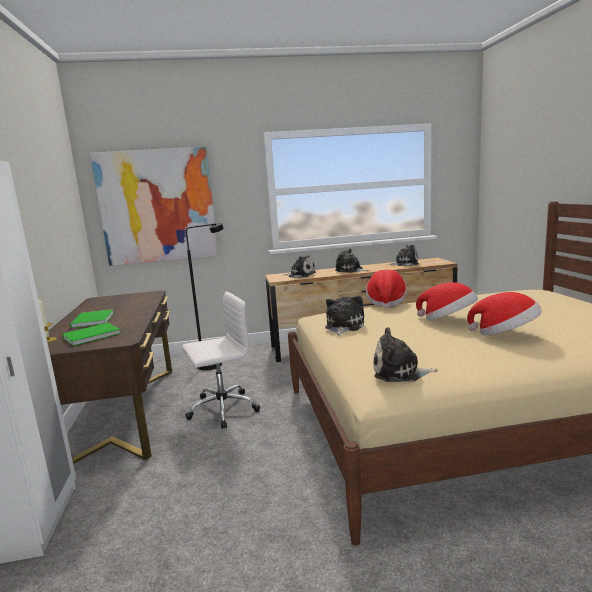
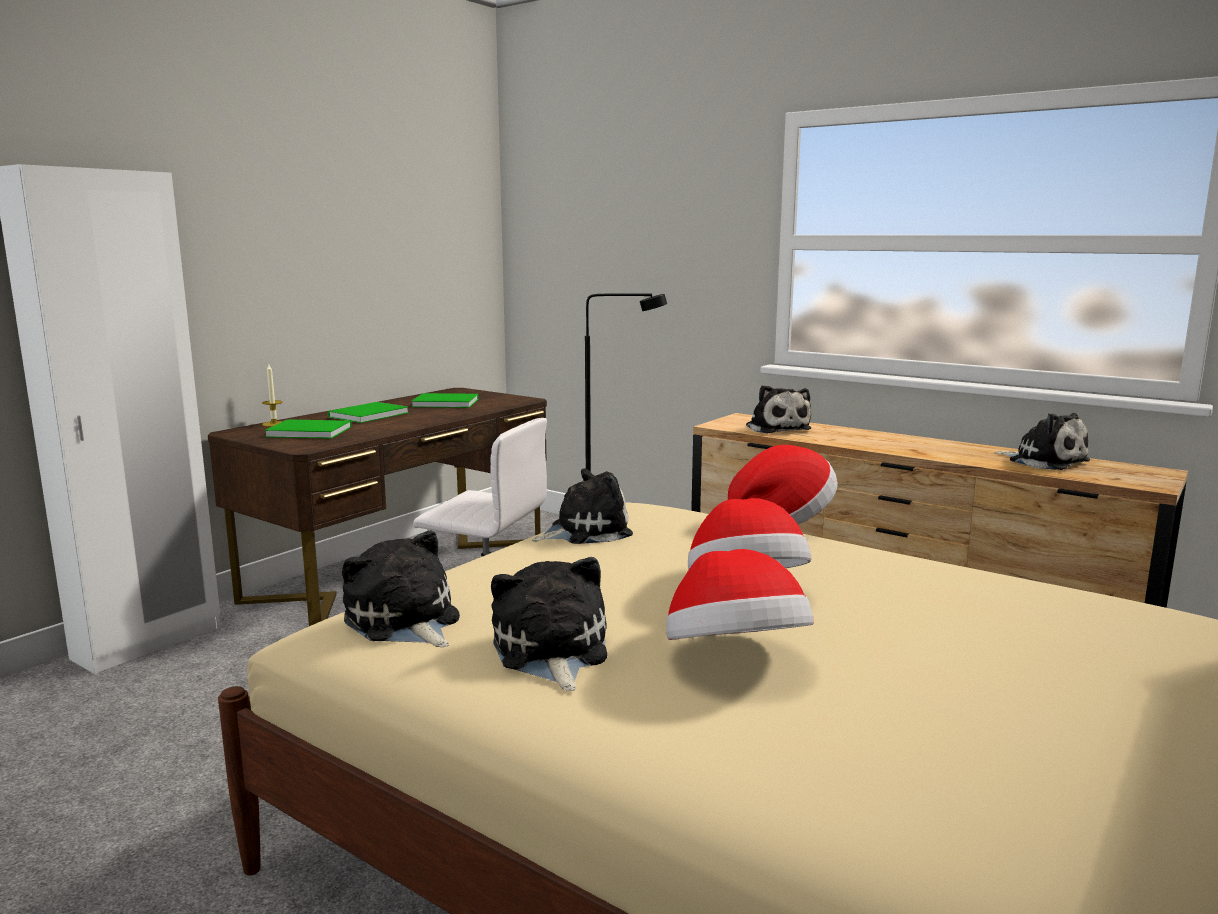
camera: 45 degrees right, 0 degrees up
(113, 304) = (444, 402): none -> green book
(157, 206) = (595, 252): picture -> none
(350, 270) = (885, 443): plush toy -> plush toy (550, 652)

